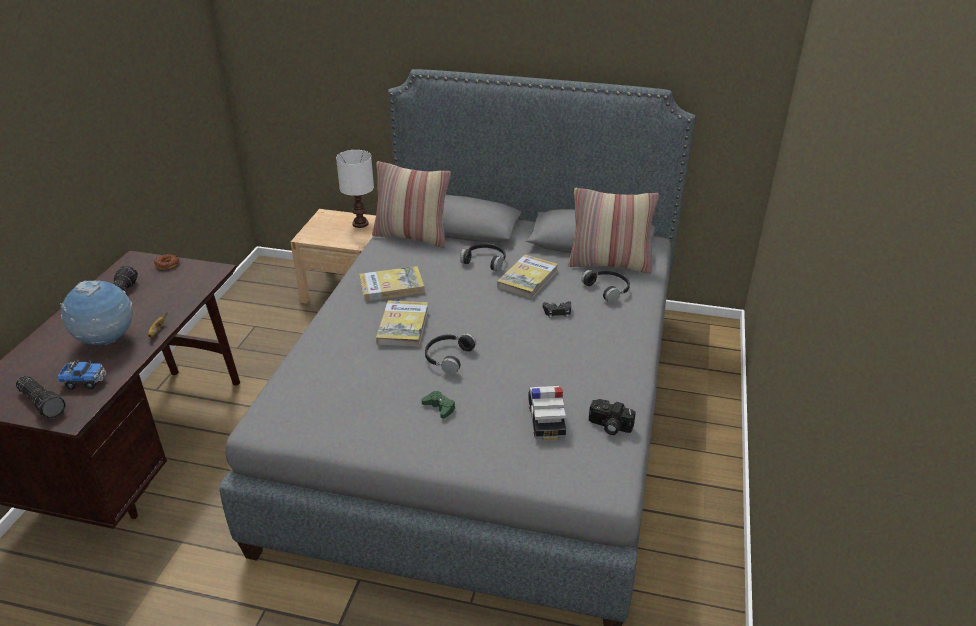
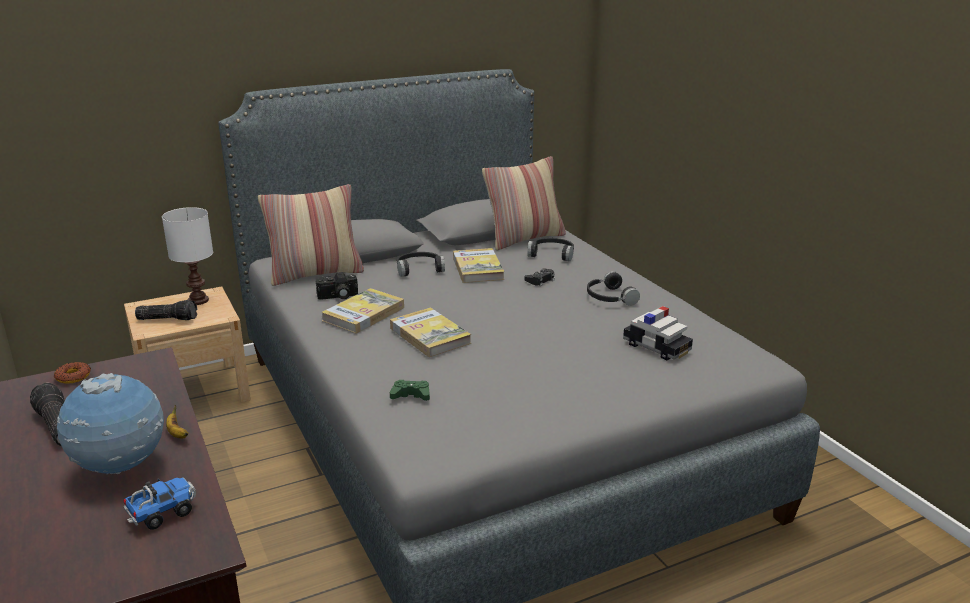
camera: 40 degrees left, 10 degrees down
(43, 402) = (137, 558): flashlight -> flashlight (168, 318)
(439, 407) = (564, 375): green game controller -> green game controller (411, 395)
(447, 357) = (508, 340): black headphones -> black headphones (609, 297)
(609, 426) = (703, 331): camera -> camera (338, 297)

